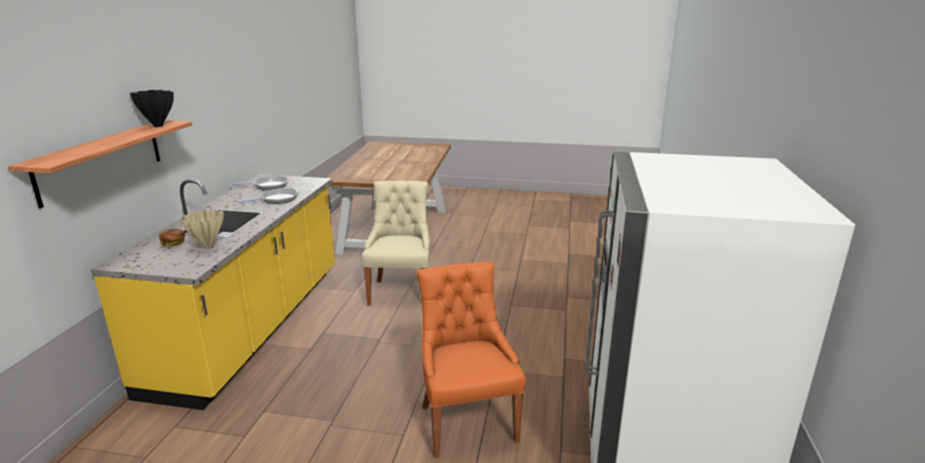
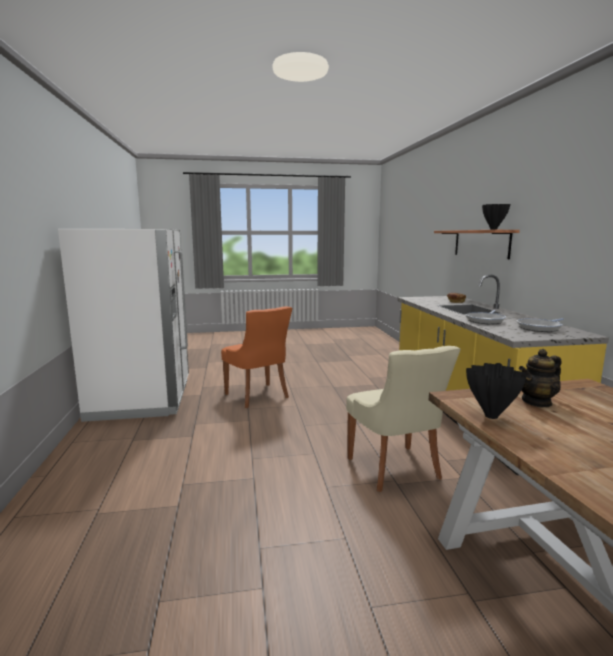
camera: 160 degrees right, 10 degrees down
(207, 247) = (431, 302): beige vase -> none
(384, 176) = (537, 402): none -> teapot
(419, 174) = (491, 416): none -> black vase

